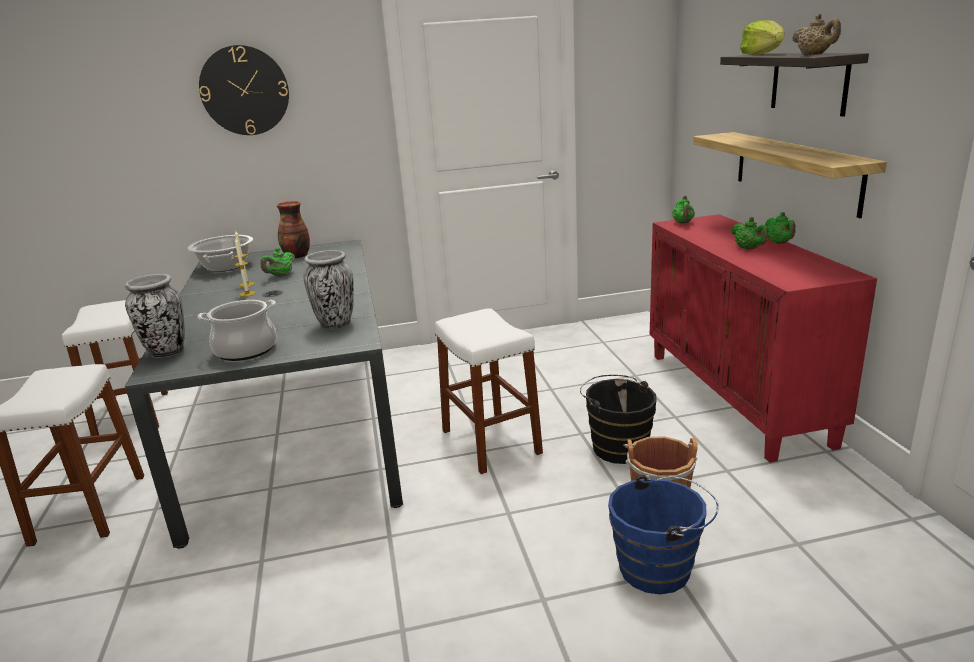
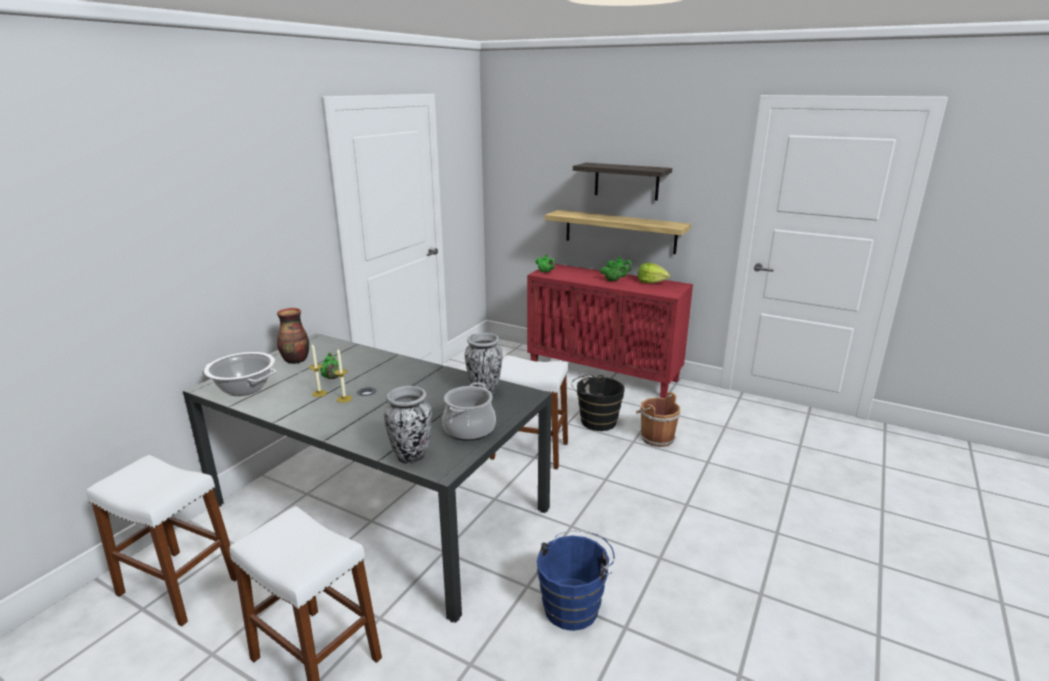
camera: 50 degrees left, 0 degrees up
(244, 91) = (222, 206): wall clock -> none
(660, 568) = (702, 464): blue bucket -> blue bucket (574, 605)
(762, 54) = (598, 165): lettuce -> lettuce (651, 282)
(814, 55) = (650, 169): beige teapot -> none

